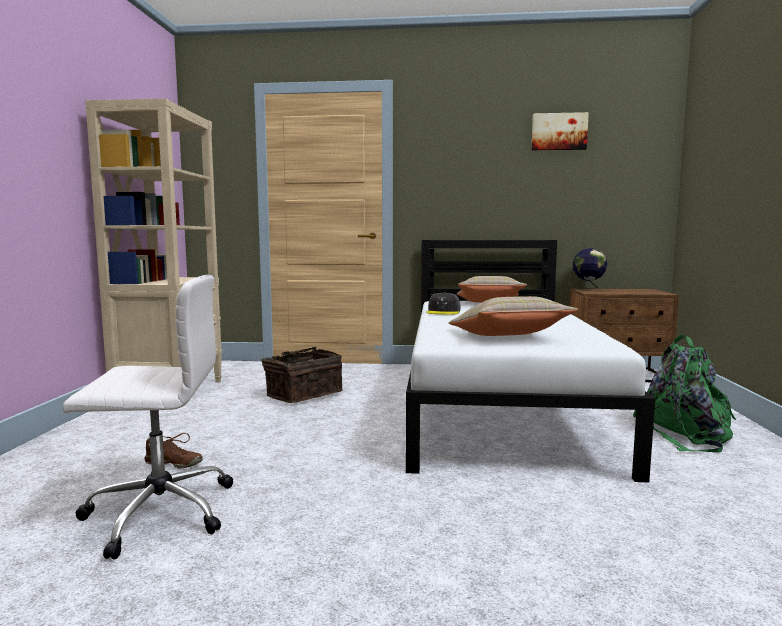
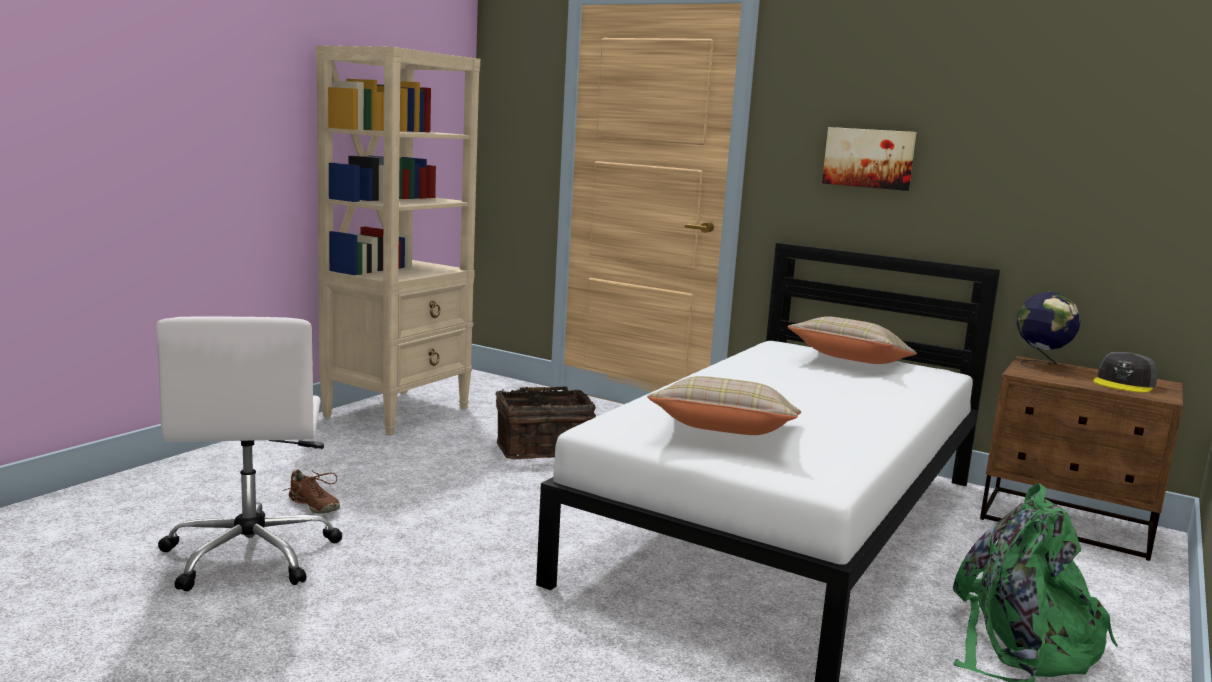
camera: 25 degrees right, 5 degrees up
(158, 512) = (251, 554): white office chair -> white office chair turned 60 degrees clockwise
(443, 312) = (737, 369): grey cap -> grey cap (1124, 384)
(559, 132) = (1028, 80): picture -> picture (869, 158)

